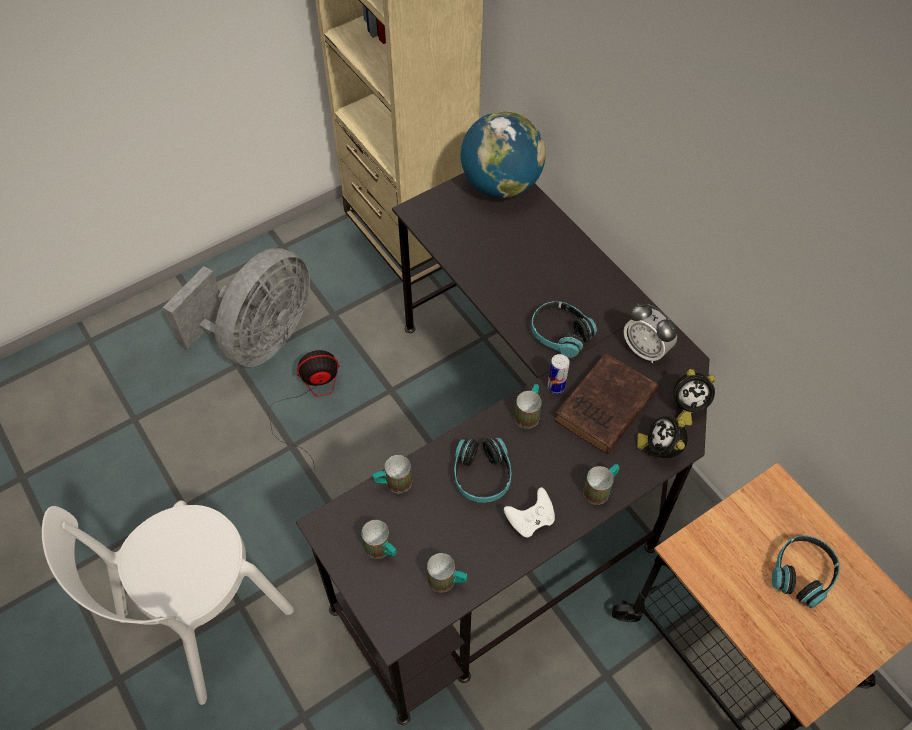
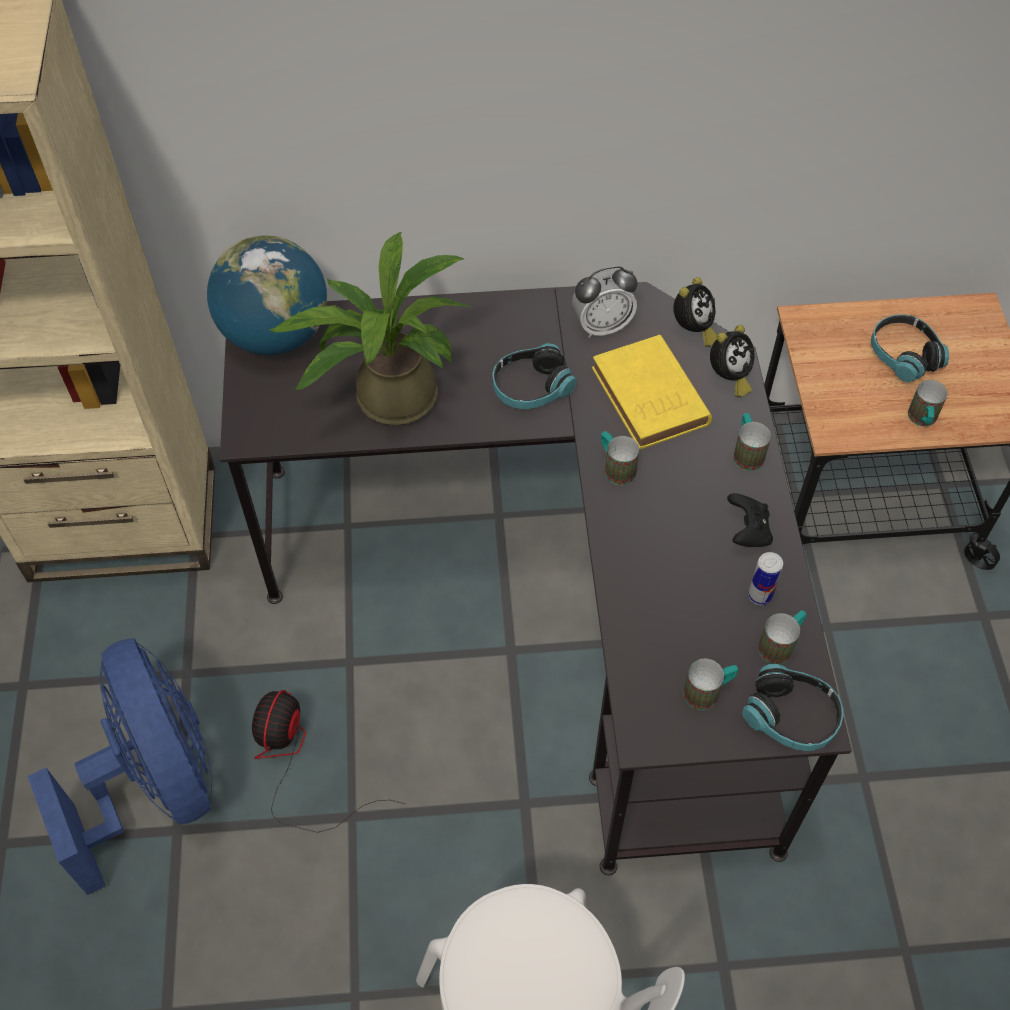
camera: 60 degrees left, 0 degrees up
(258, 340) = (156, 785): grey fan -> blue fan
(393, 483) = (628, 641): mug -> mug (922, 420)
(482, 476) = (668, 549): headphones -> headphones (791, 716)
(495, 261) = (386, 396): none -> potted plant
(530, 519) = (747, 531): white game controller -> black game controller
(556, 387) = (598, 426): can -> can (760, 595)
(603, 408) = (651, 399): brown book -> yellow book
(660, 449) = (728, 378): alarm clock -> alarm clock turned 75 degrees counterclockwise

